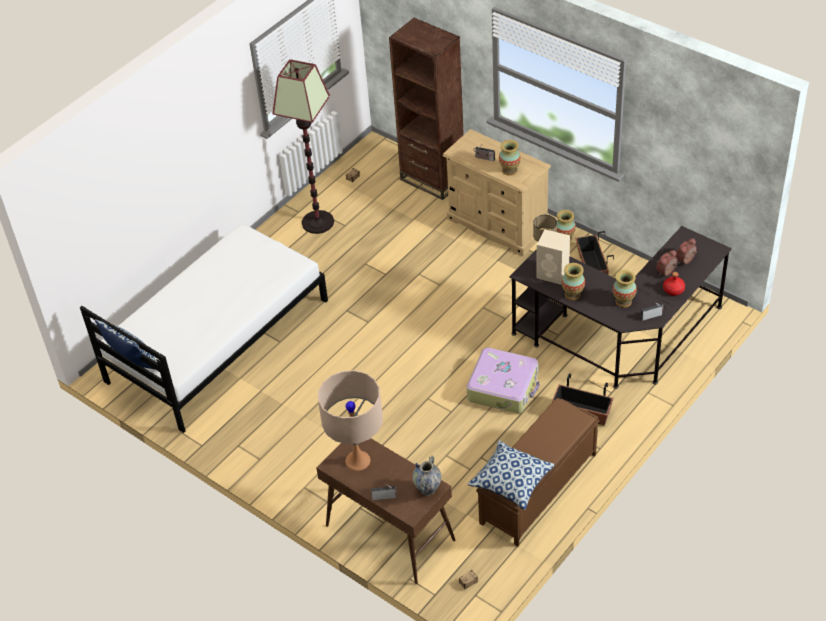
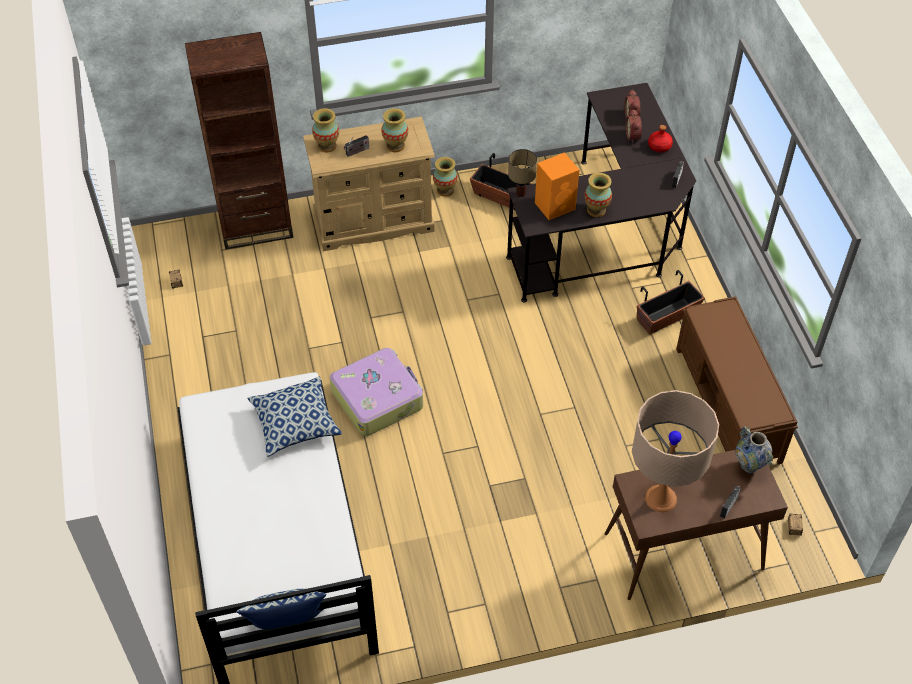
camera: 55 degrees left, 5 degrees up
(317, 222) = (204, 348): floor lamp -> none
(503, 387) = (582, 350): suitcase -> suitcase (377, 398)
(511, 481) = (759, 404): pillow -> pillow (295, 424)
(553, 273) = (555, 205): beige speaker -> orange speaker
(623, 301) = (640, 184): vase -> vase (327, 146)

